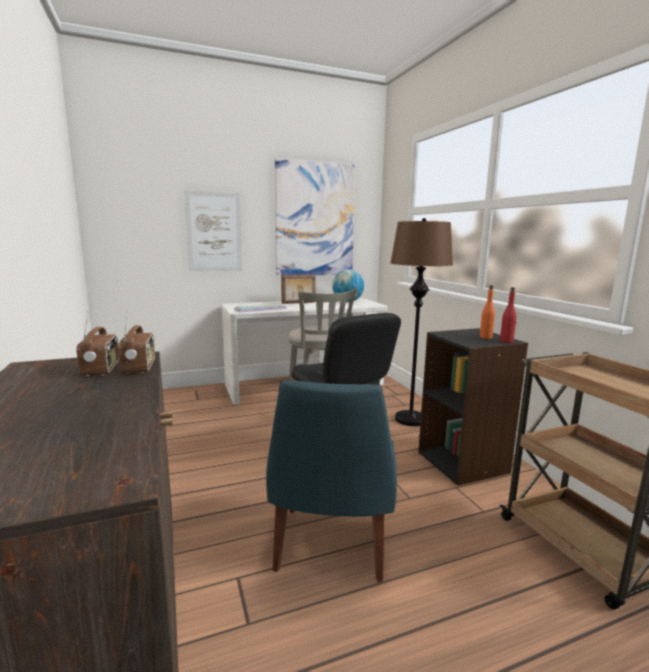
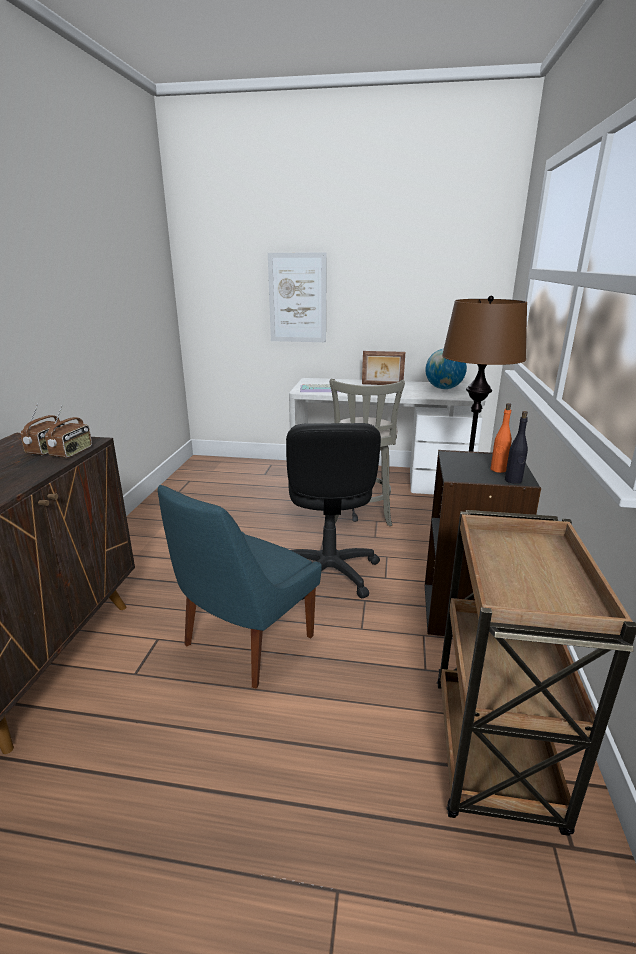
camera: 30 degrees right, 10 degrees up
(315, 220) = (418, 282): picture -> none
(506, 341) = (513, 480): red bottle -> black bottle

